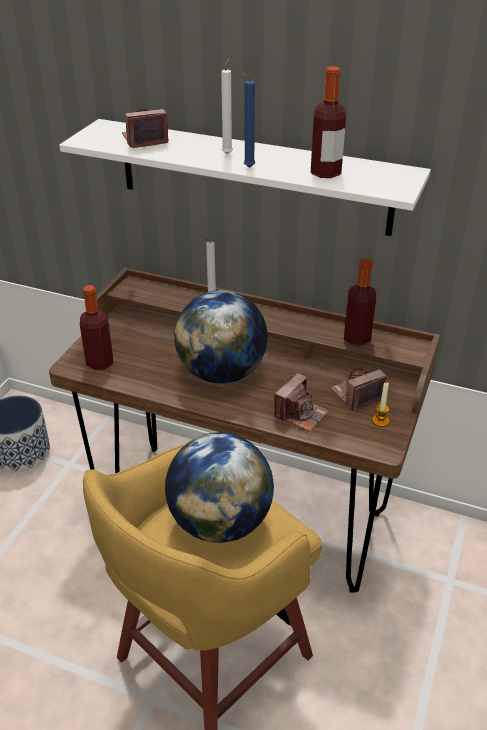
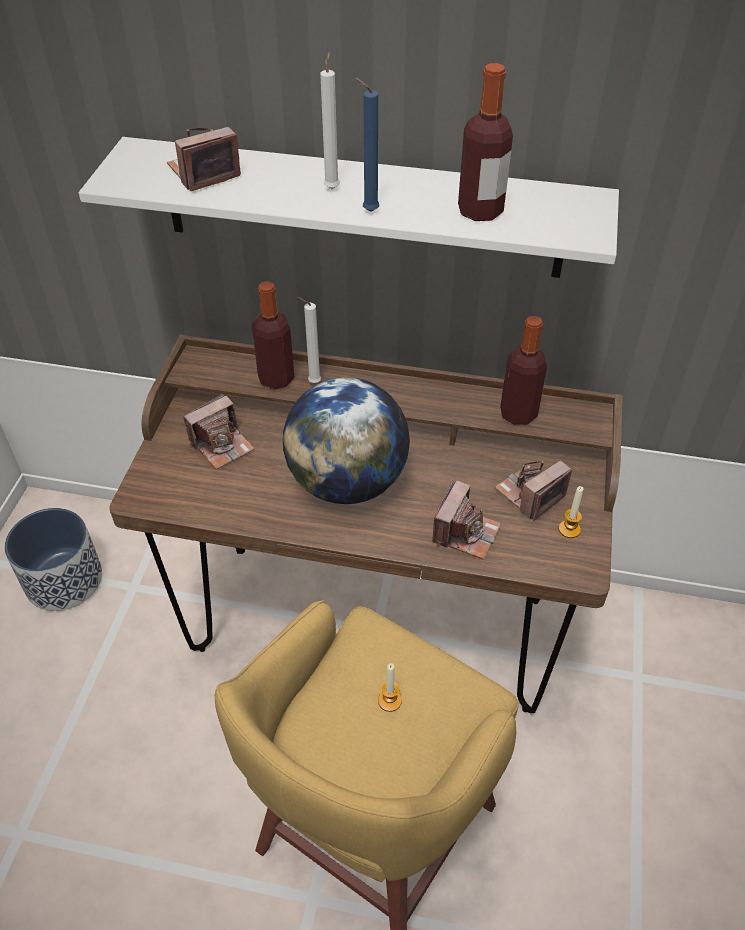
camera: 10 degrees left, 10 degrees up
(100, 363) = (178, 487): bottle -> bottle (276, 378)
(138, 341) = (222, 445): none -> camera
(220, 522) = (389, 700): globe -> candle

